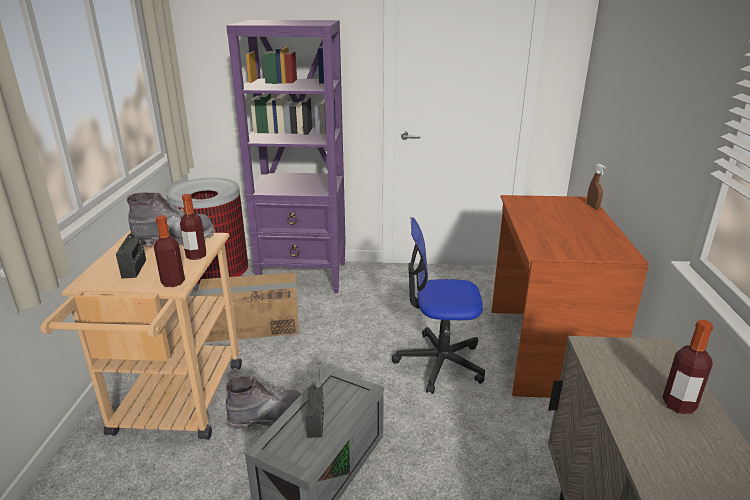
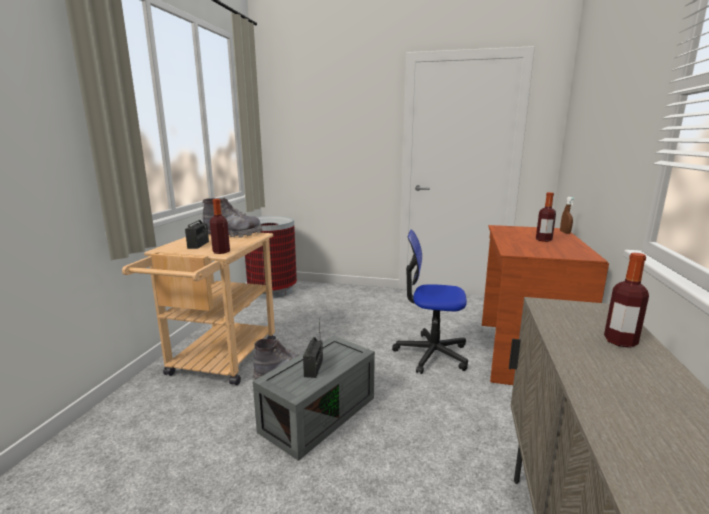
camera: 10 degrees right, 10 degrees down
(196, 256) = (244, 241): bottle -> bottle (543, 240)
(251, 321) = (290, 316): cardboard box -> none
(304, 277) = (337, 293): purple bookcase -> none

